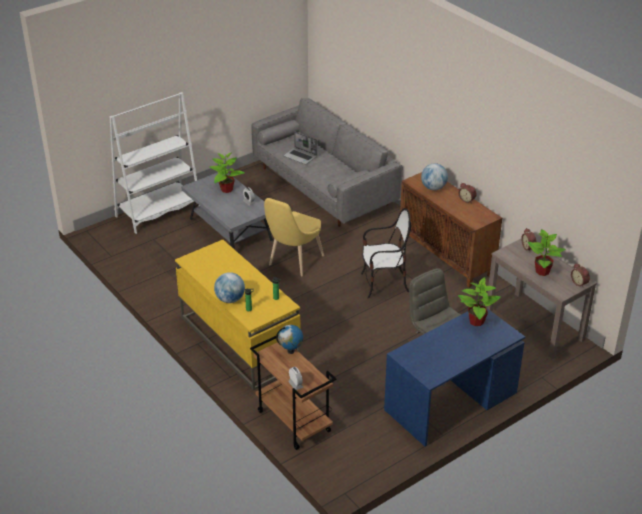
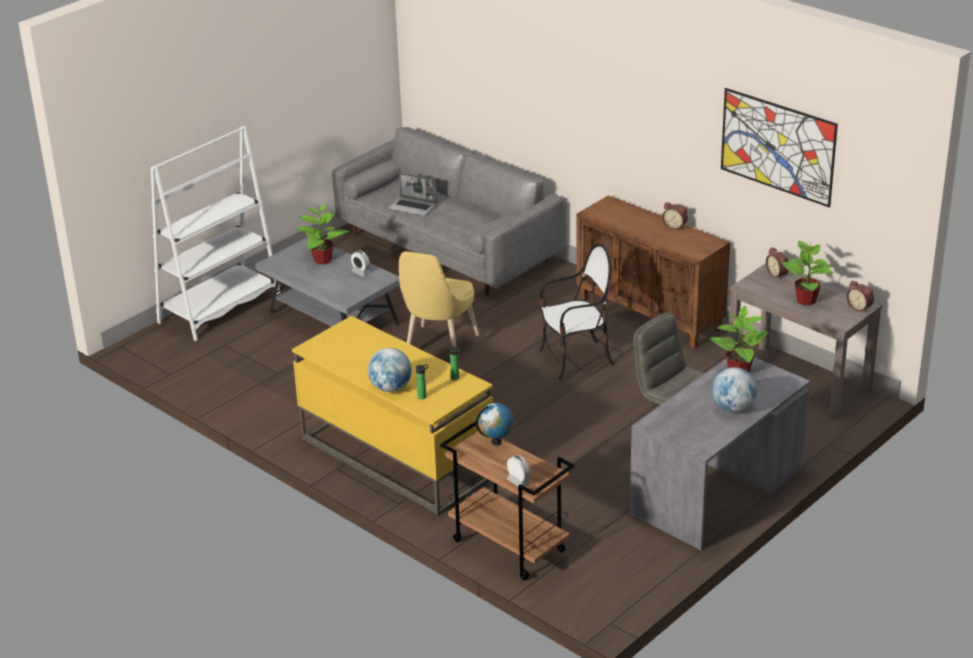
camera: 10 degrees left, 5 degrees down
(433, 188) = (624, 217): globe -> globe (733, 408)
(451, 402) = (717, 492): blue desk -> grey desk
(537, 158) = (777, 146): none -> picture

